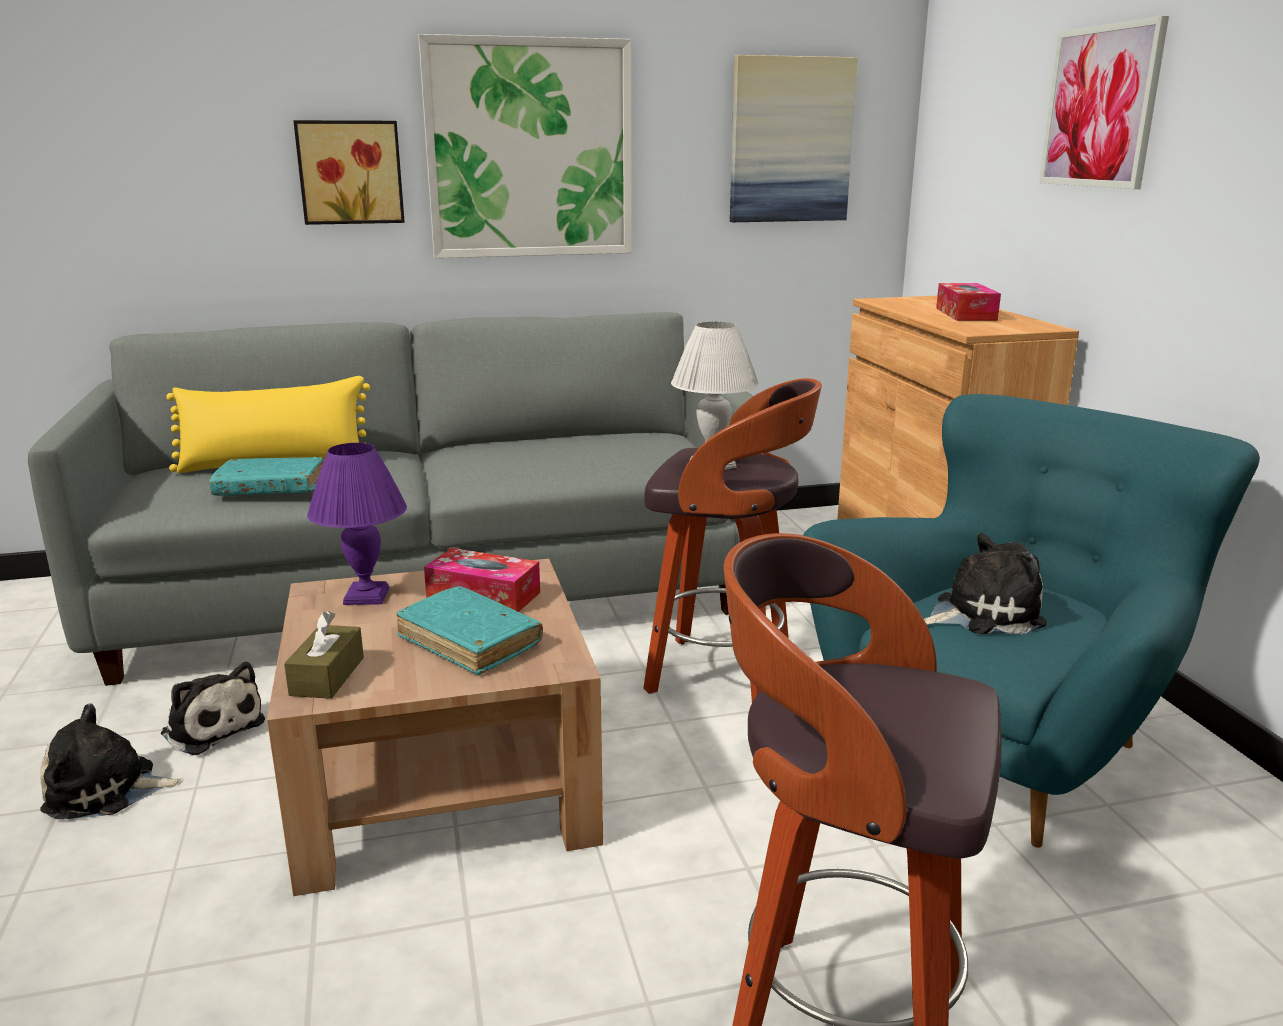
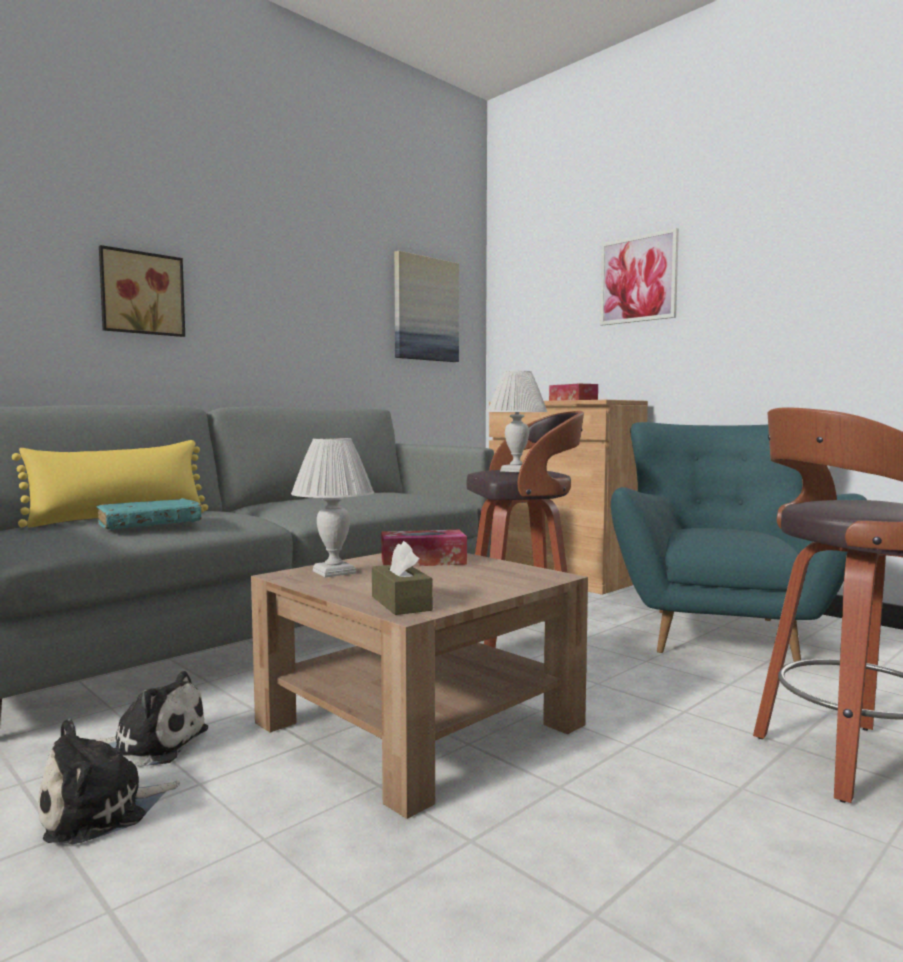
camera: 30 degrees left, 15 degrees down
(365, 596) = (333, 572): purple table lamp -> white table lamp
(469, 642) = (466, 577): turquoise book -> none
(530, 149) = (273, 294): picture -> none
(982, 613) = (713, 535): plush toy -> none

